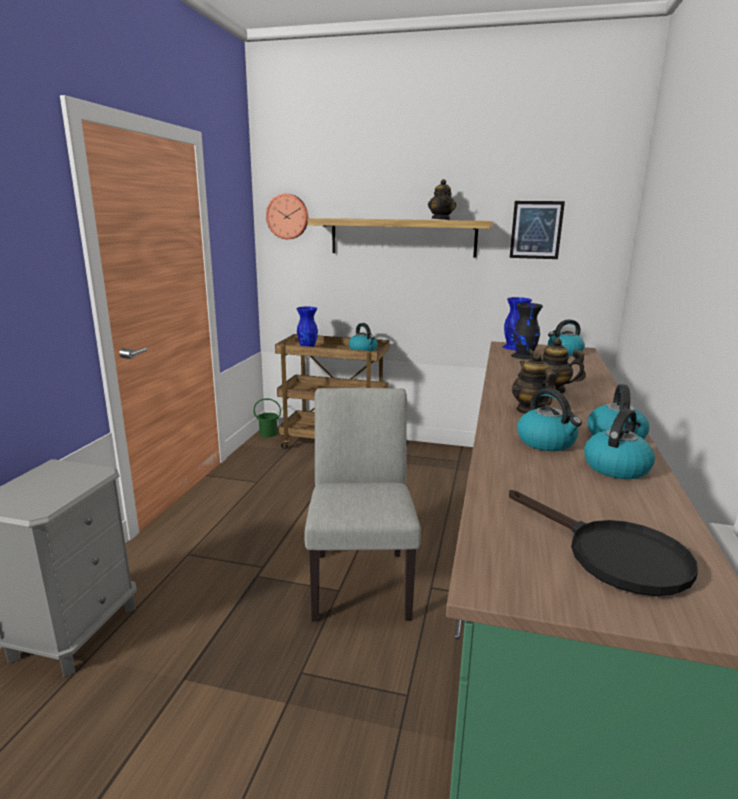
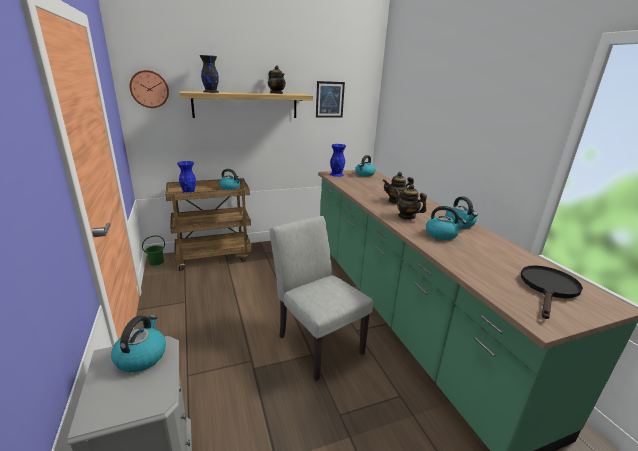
camera: 35 degrees left, 5 degrees up
(524, 356) = (350, 180): black vase -> black vase (211, 92)
(612, 555) = (548, 289): black frying pan -> black frying pan turned 75 degrees counterclockwise
(616, 467) = (484, 241): kettle -> kettle (141, 356)

